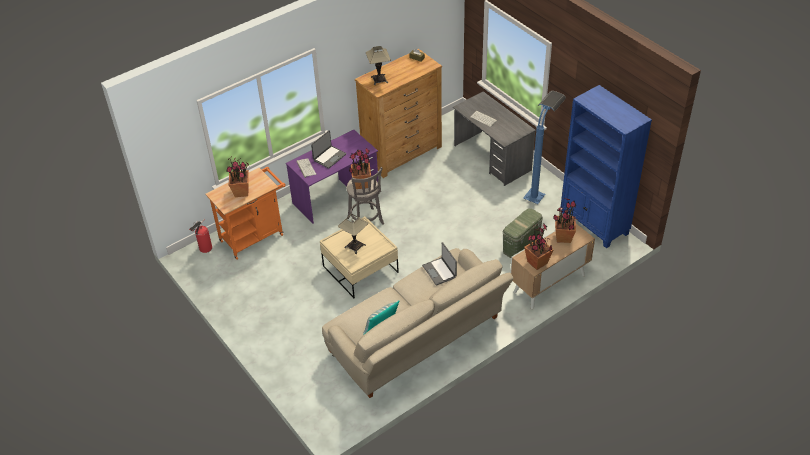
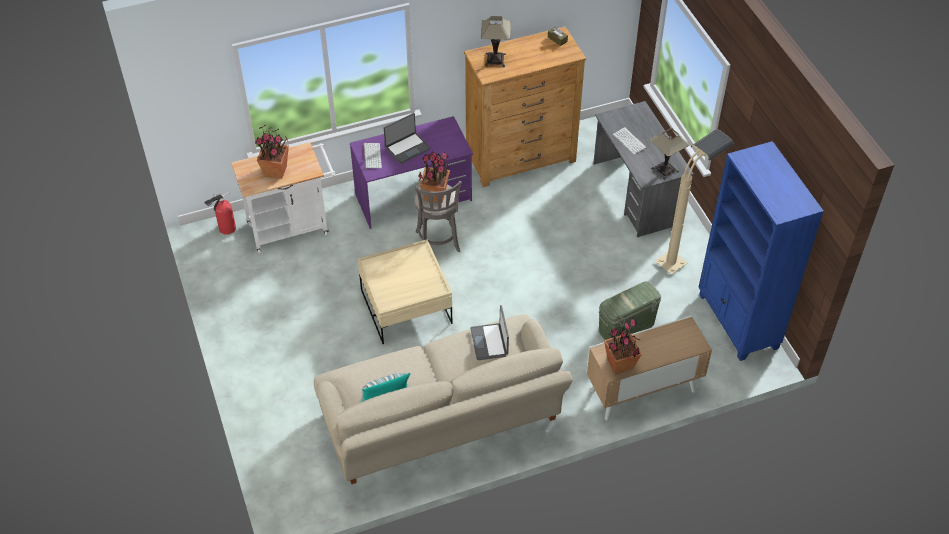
camera: 15 degrees right, 5 degrees up
(255, 236) = (293, 227): orange cart -> white cart
(355, 246) = (399, 277): table lamp -> table lamp (665, 170)
(539, 190) = (682, 255): blue floor lamp -> beige floor lamp
(563, 237) = (669, 337): potted plant -> none

